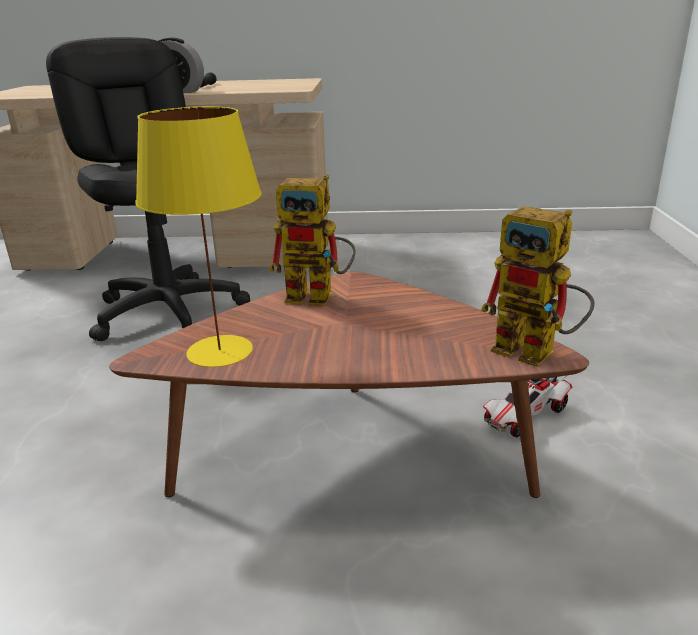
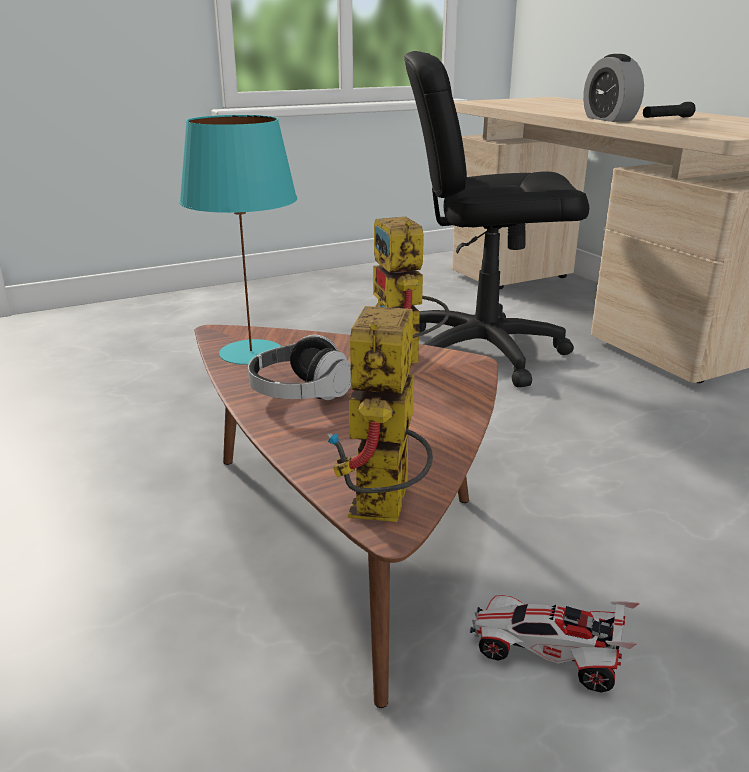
camera: 60 degrees right, 0 degrees up
(169, 312) = (482, 352): black office chair -> black office chair turned 120 degrees counterclockwise
(219, 352) = (249, 352): yellow table lamp -> turquoise table lamp
(332, 346) = (300, 393): none -> headphones

